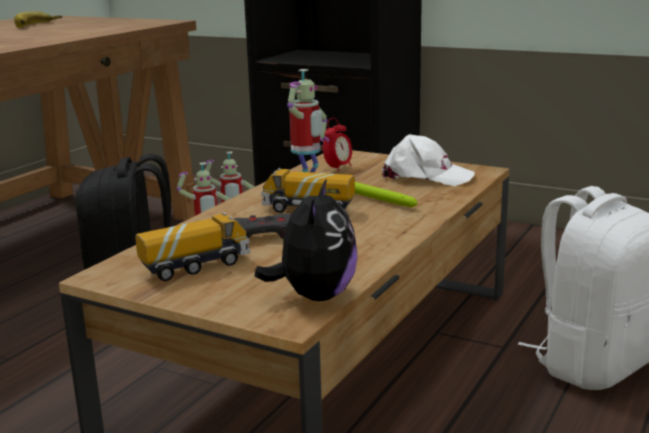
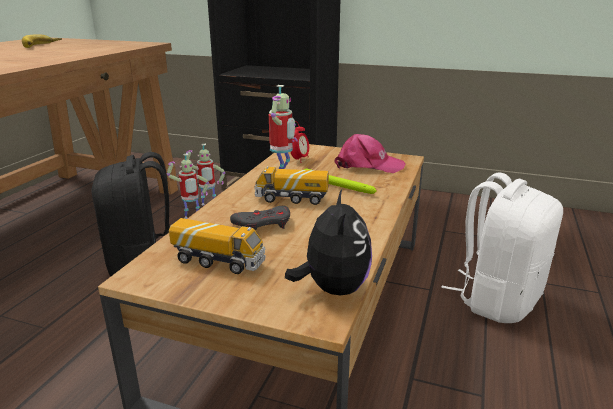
camera: 10 degrees left, 5 degrees up
(196, 267) = (219, 262): toy truck -> toy truck turned 60 degrees clockwise
(425, 176) = (368, 165): white cap -> pink cap

